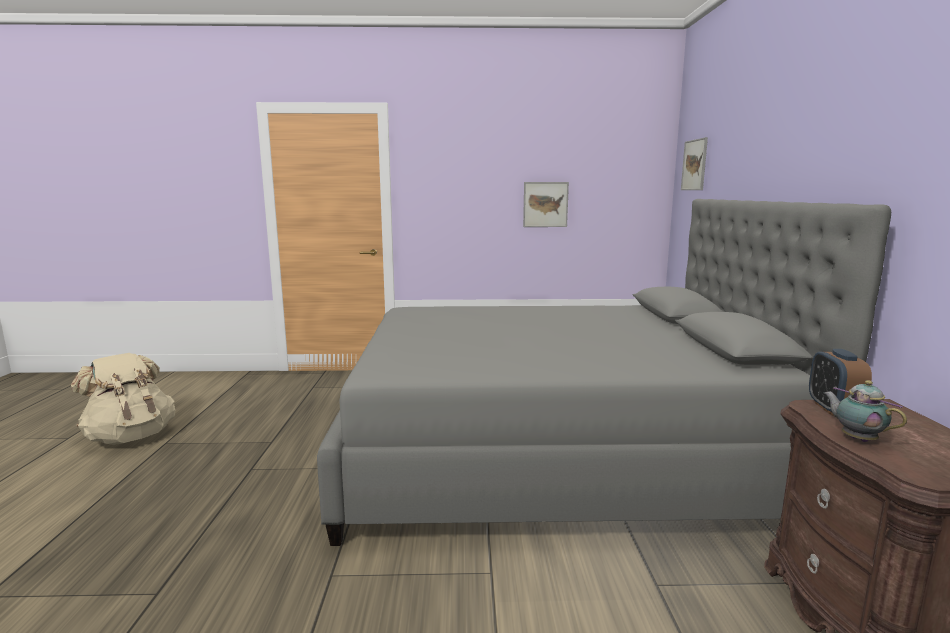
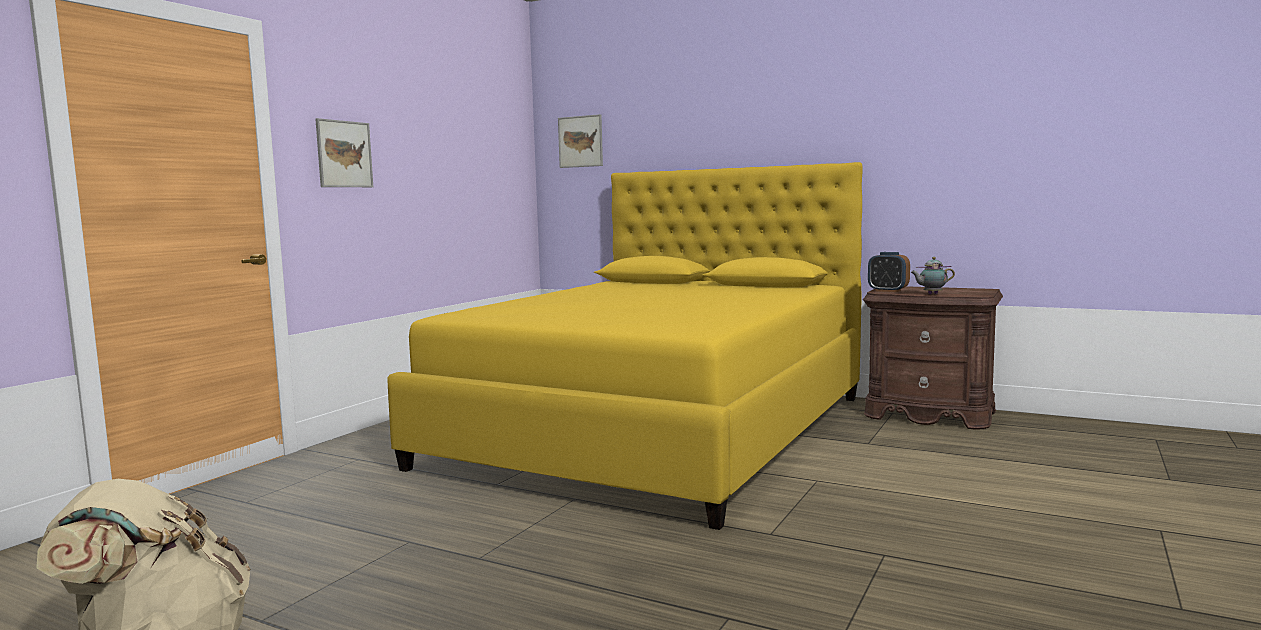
camera: 60 degrees left, 5 degrees down
(545, 204) = (443, 183): picture -> picture (344, 154)
(553, 453) = (657, 430): grey bed -> yellow bed

